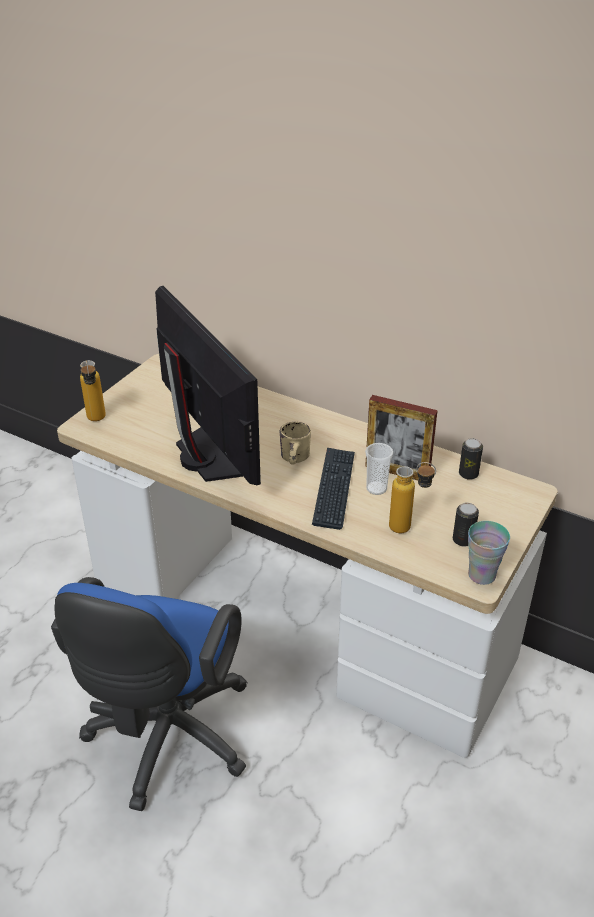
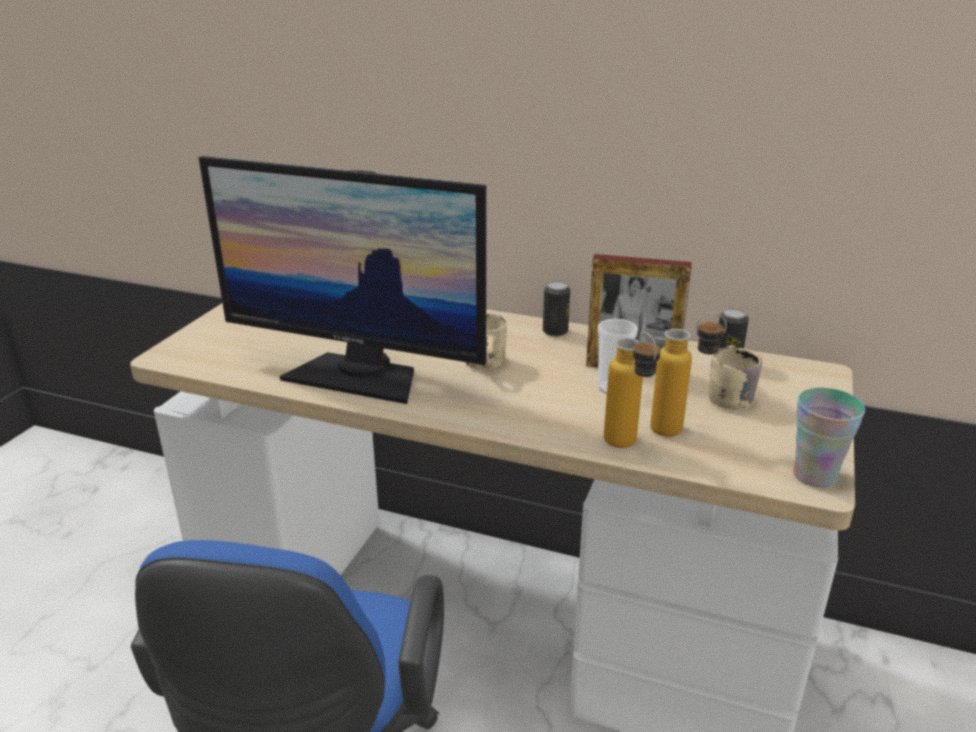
camera: 10 degrees left, 10 degrees down
(97, 421) = (190, 349): bottle -> bottle (627, 447)
(206, 457) = (358, 375): monitor -> monitor turned 150 degrees clockwise
(334, 488) = (553, 394): keyboard -> none
(453, 503) = (725, 395): none -> beige mug
(463, 540) = (763, 436): can -> can (555, 332)

